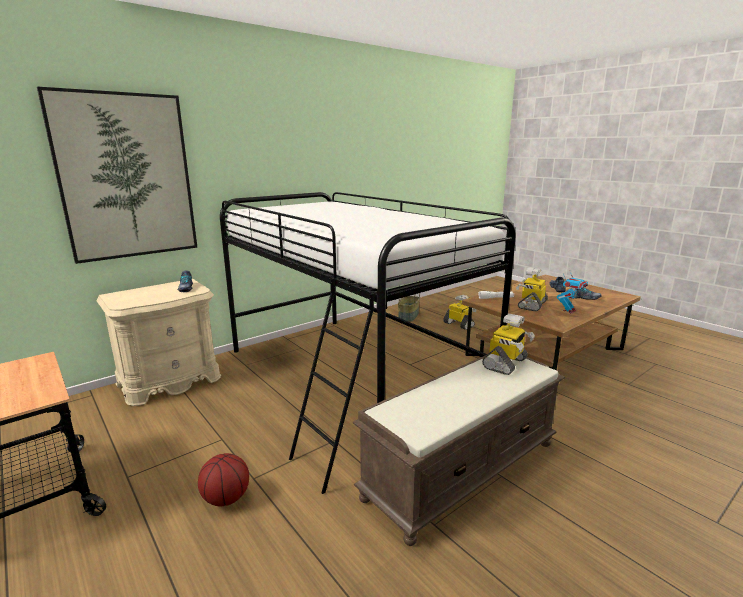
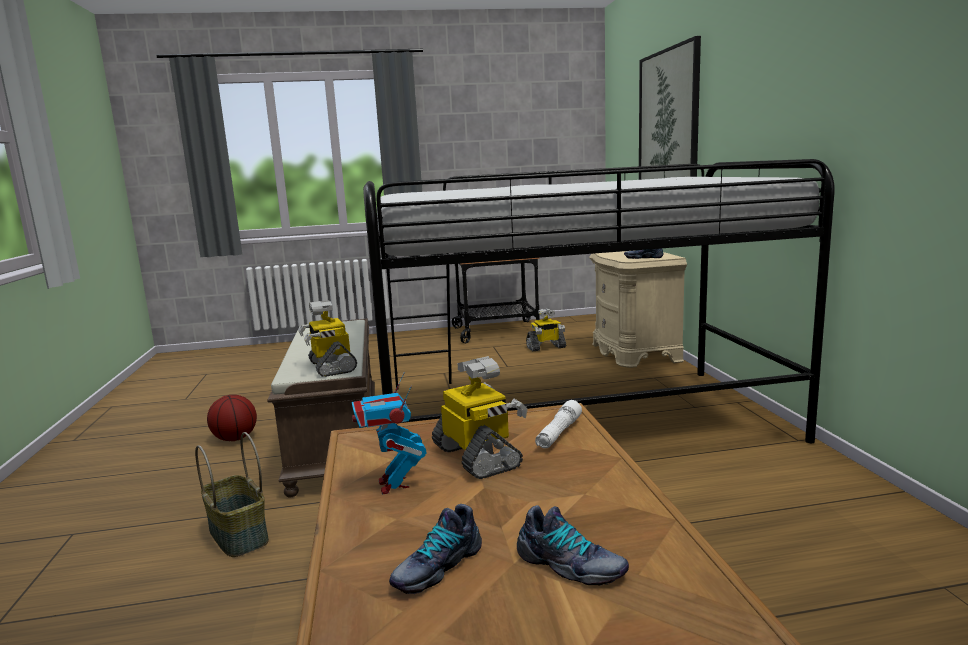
camera: 120 degrees right, 5 degrees down
(225, 498) = (434, 366): basketball -> basketball (235, 438)
(409, 316) = (859, 534): basket -> basket (237, 535)
(459, 324) = (777, 598): toy robot -> toy robot (546, 347)

